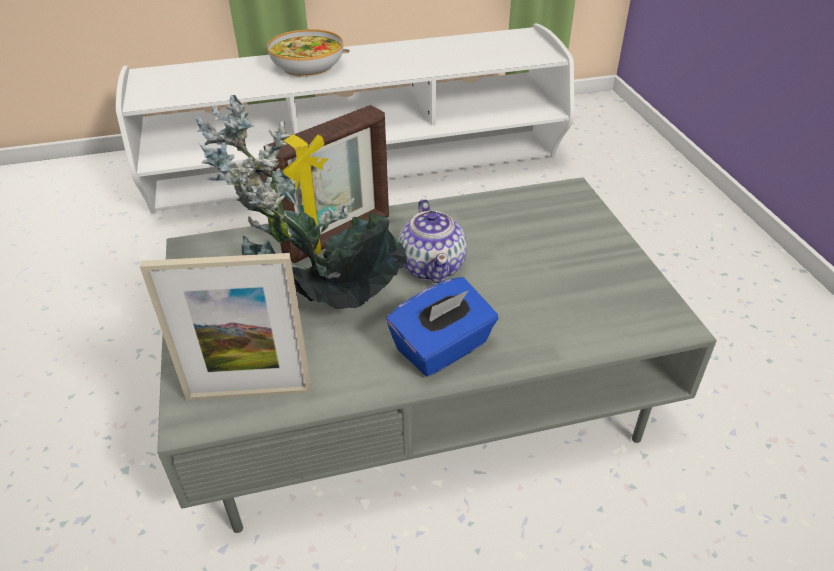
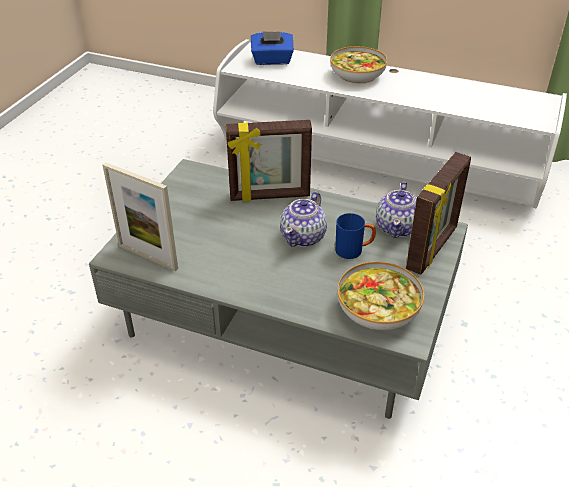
camera: 35 degrees right, 0 degrees up
(314, 312) = (215, 232): potted plant -> none
(443, 348) = (260, 283): blue tissue box -> blue tissue box (272, 60)
(506, 256) = (354, 250): none -> blue mug
(522, 209) = (397, 227): none -> teapot
(582, 216) = (433, 249): none -> picture frame
(606, 309) = (378, 309): none -> bowl

